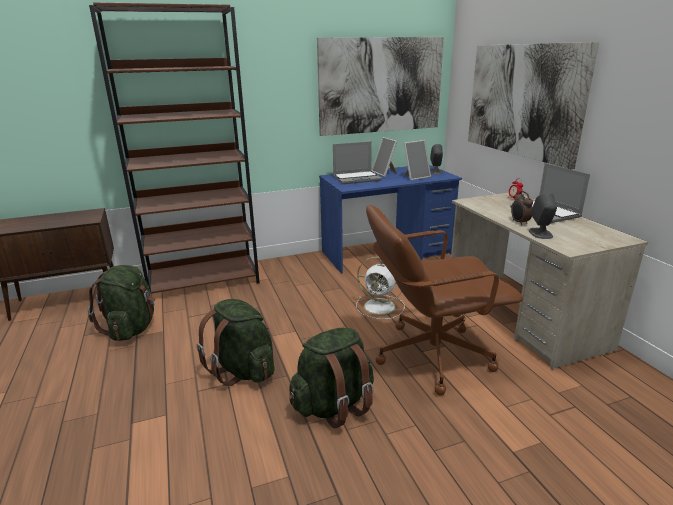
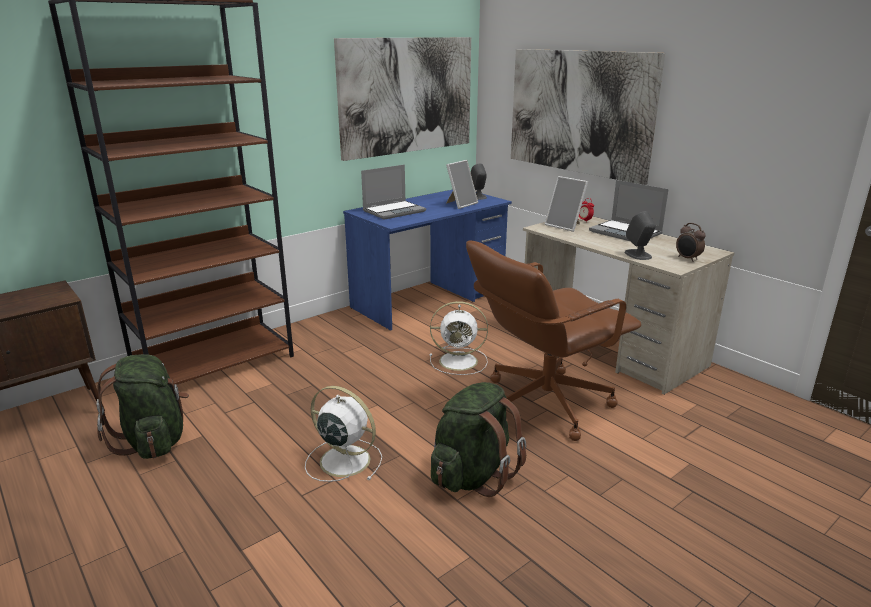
camera: 20 degrees left, 0 degrees up
(243, 370) = (343, 460): green backpack -> white fan
(385, 173) = (421, 202): picture frame -> picture frame (565, 226)
(519, 222) = (610, 246): alarm clock -> alarm clock (687, 259)

